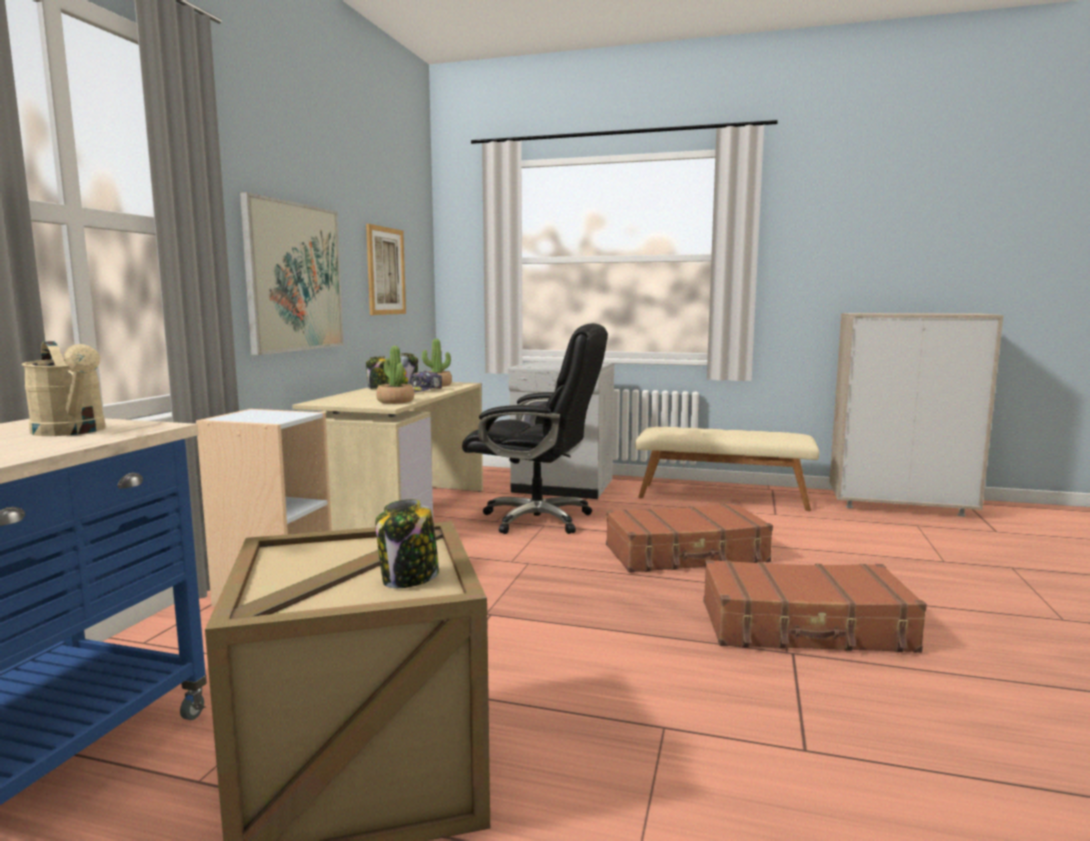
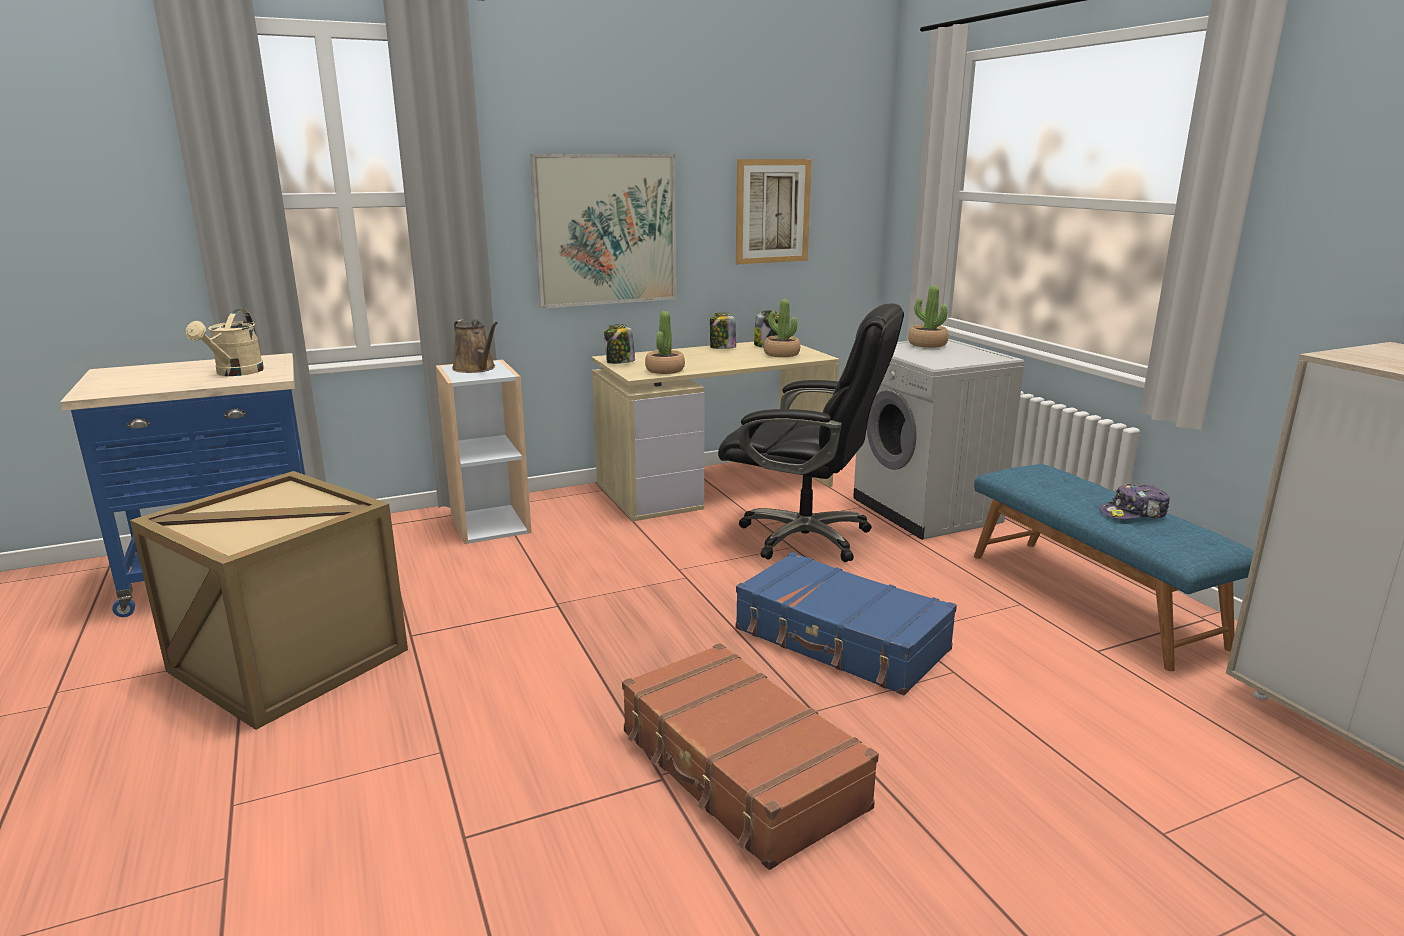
camera: 50 degrees right, 10 degrees up
(257, 415) = (476, 368): none -> brown watering can
(409, 579) = (257, 534): jar -> jar (620, 362)
(424, 390) = (742, 359): cap -> cap (1133, 513)
(534, 519) = (801, 536): black office chair -> black office chair turned 45 degrees counterclockwise
(542, 363) = (927, 344): none -> potted plant
(686, 554) = (840, 640): brown suitcase -> blue suitcase
(722, 496) = (1092, 598): beige bench -> blue bench

